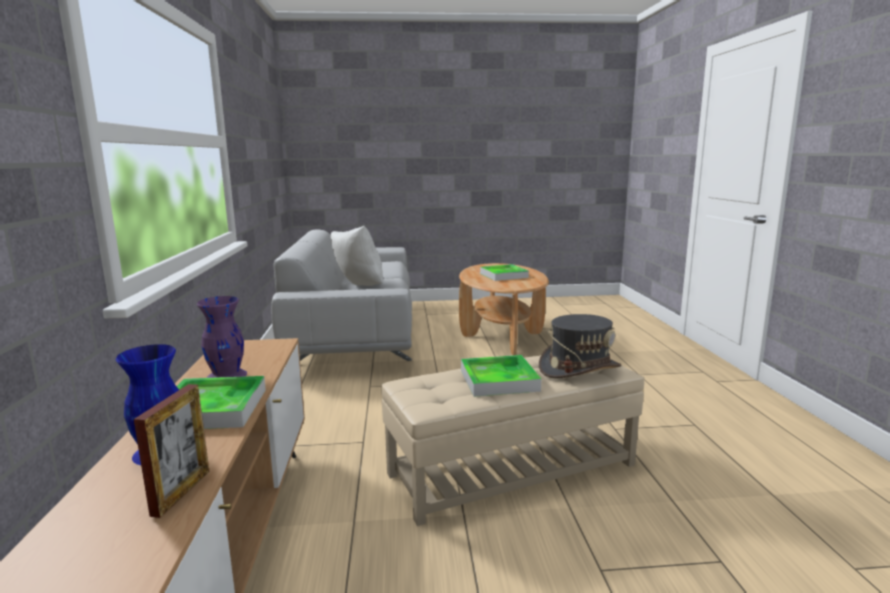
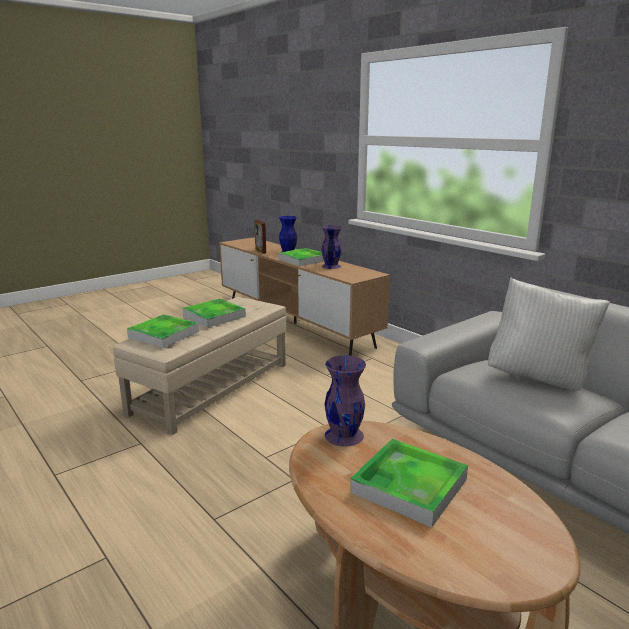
camera: 145 degrees right, 5 degrees up
(507, 286) = (344, 435): none -> purple vase
(579, 368) = (163, 334): grey hat -> tray

